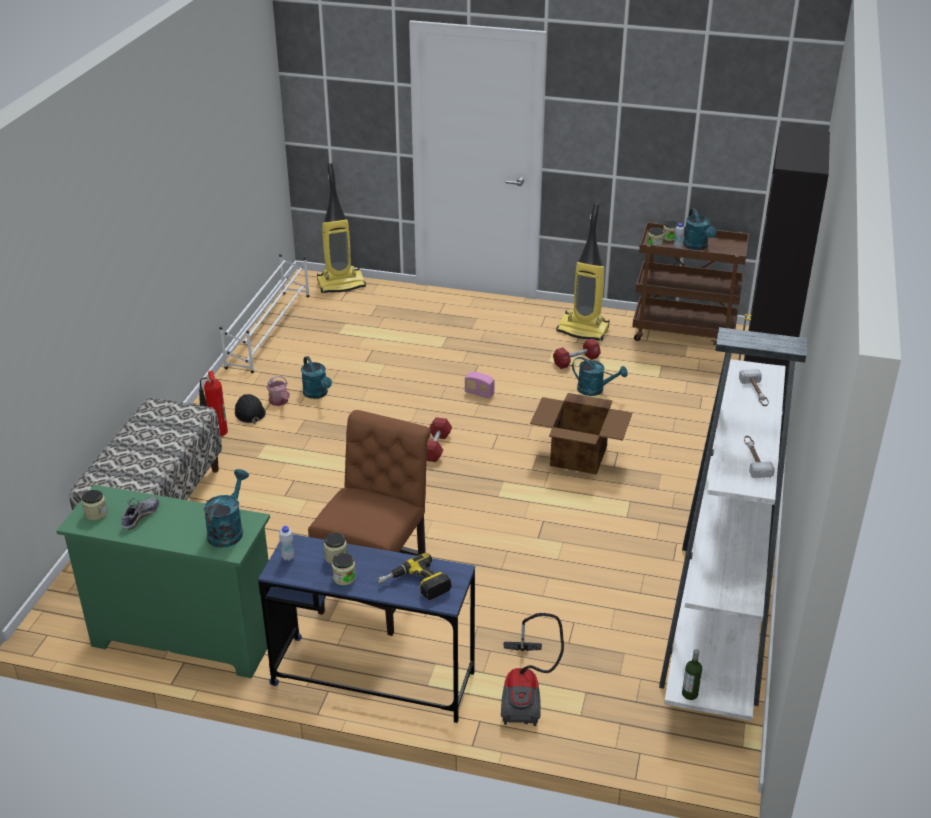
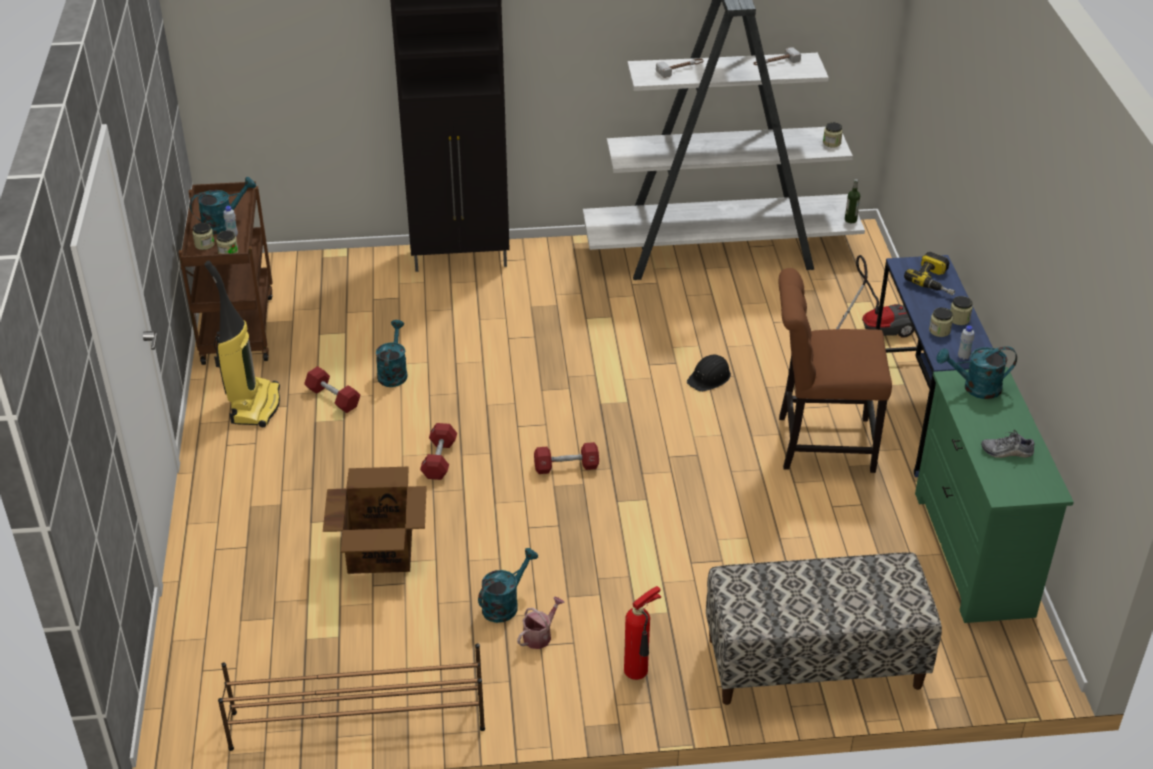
camera: 110 degrees left, 5 degrees up
(96, 513) = (1029, 484): jar -> jar (831, 143)
(249, 412) = (578, 657): black hard hat -> black hard hat (709, 377)
(269, 330) = (356, 720): white shoe rack -> brown shoe rack
(341, 284) = (182, 685): vacuum cleaner -> none
(479, 393) = (439, 459): radio -> red dumbbell
(579, 456) = (528, 361): cardboard box -> cardboard box (380, 550)

